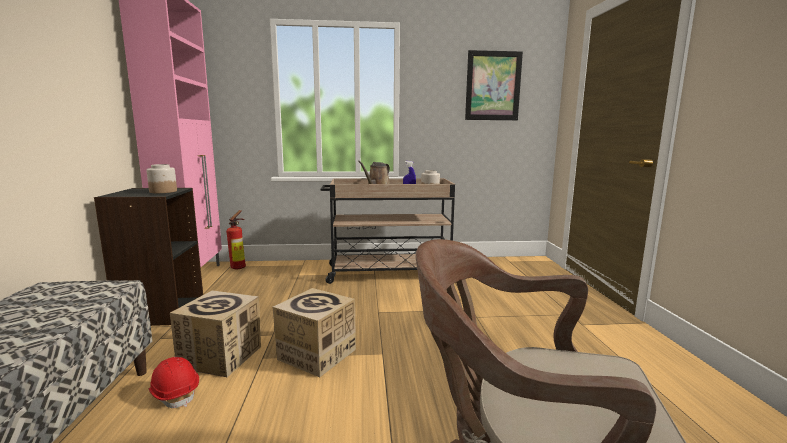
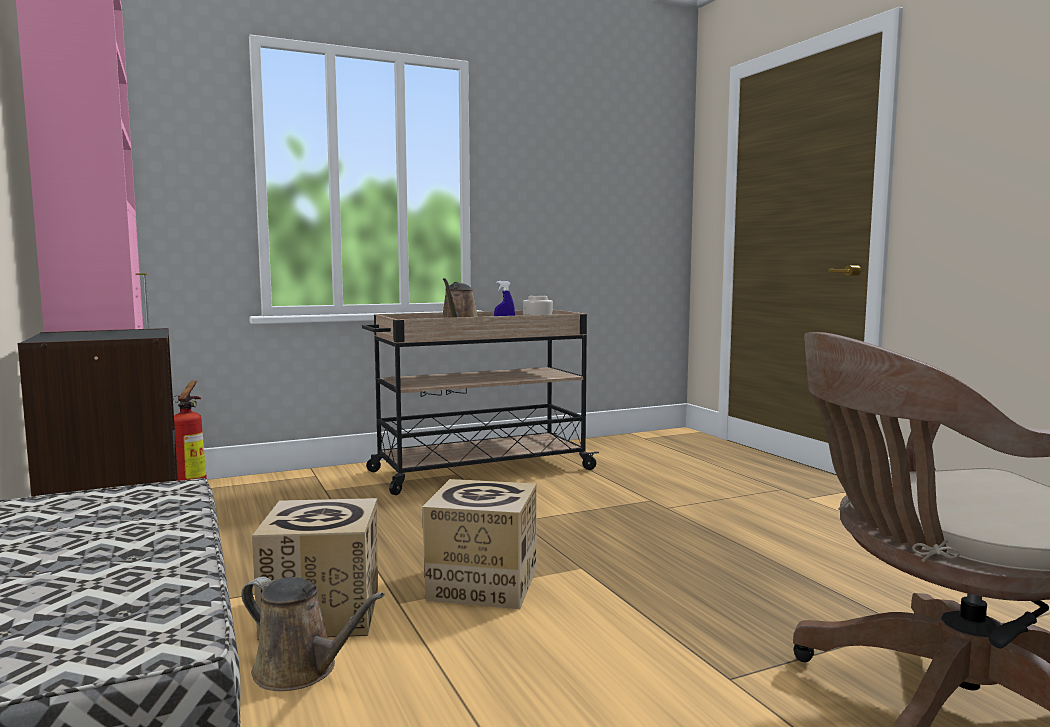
camera: 20 degrees left, 5 degrees down
(163, 191) = (132, 333): jar -> none
(175, 393) = (301, 671): red hard hat -> brown watering can
(493, 86) = (605, 167): picture -> none

